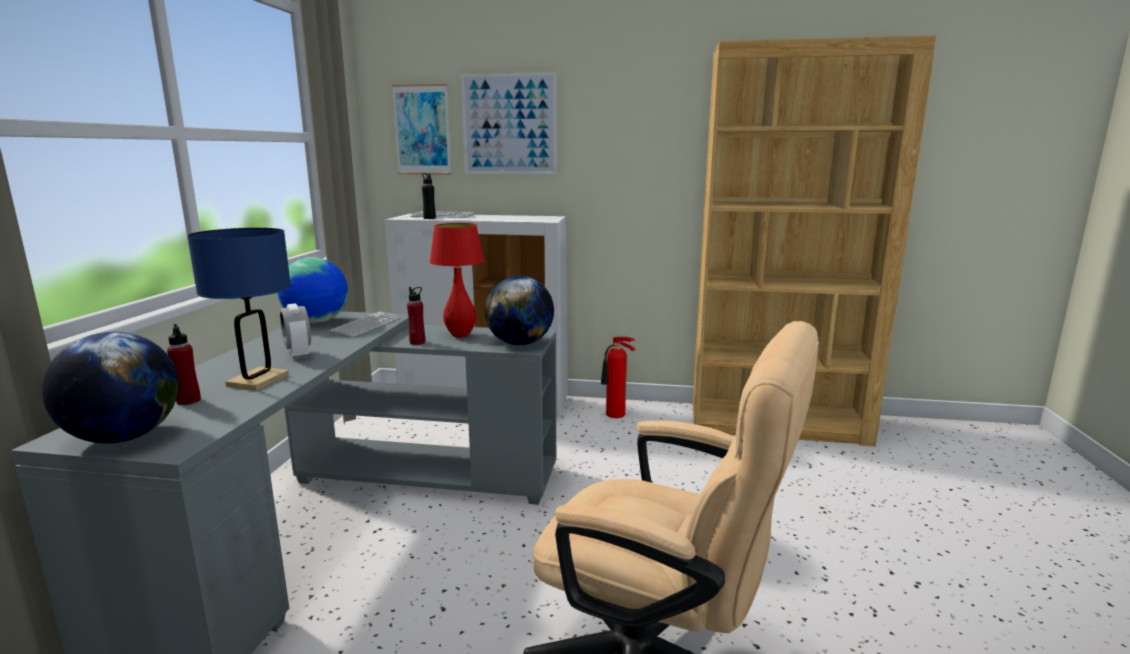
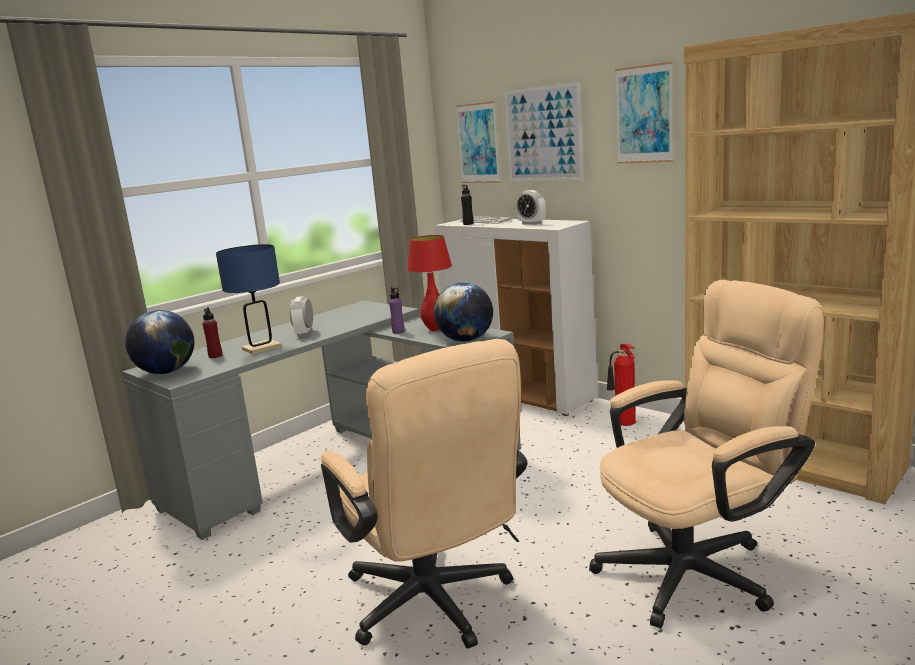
camera: 35 degrees right, 0 degrees up
(317, 322) = (349, 310): globe -> none
(366, 326) = (373, 315): keyboard -> none
(417, 342) = (398, 332): red bottle -> purple bottle
(509, 218) = (531, 223): none -> alarm clock
(628, 111) = (644, 114): none -> picture
(830, 538) = (699, 568): none -> beige office chair

